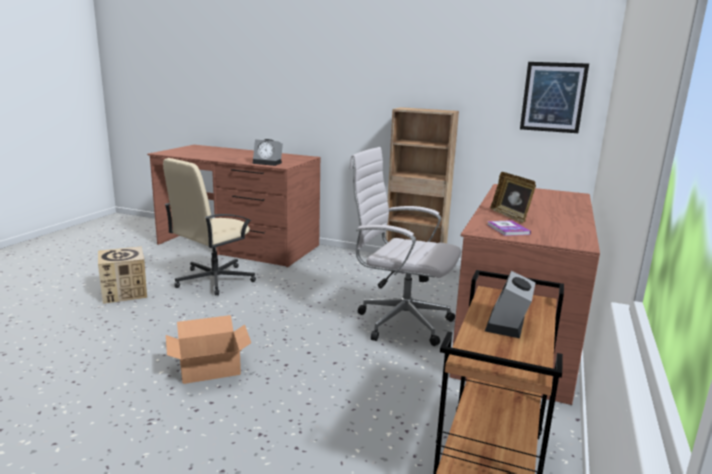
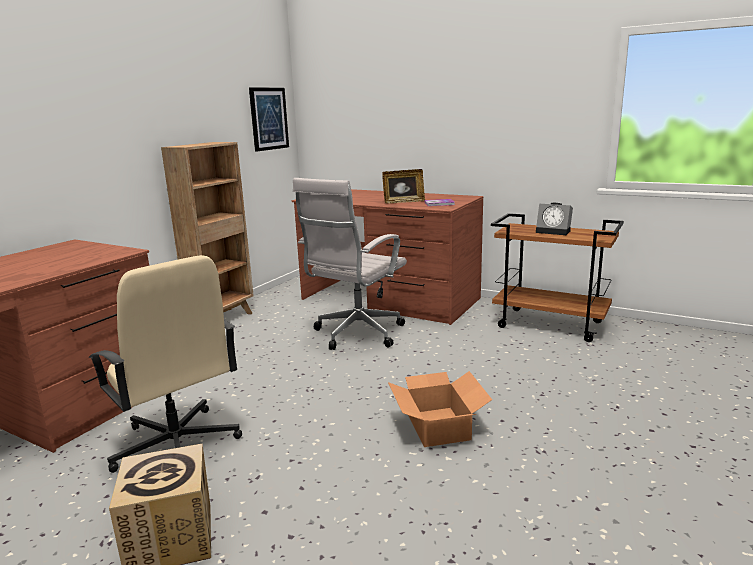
camera: 80 degrees left, 0 degrees up
(268, 163) = (95, 257): alarm clock -> none

